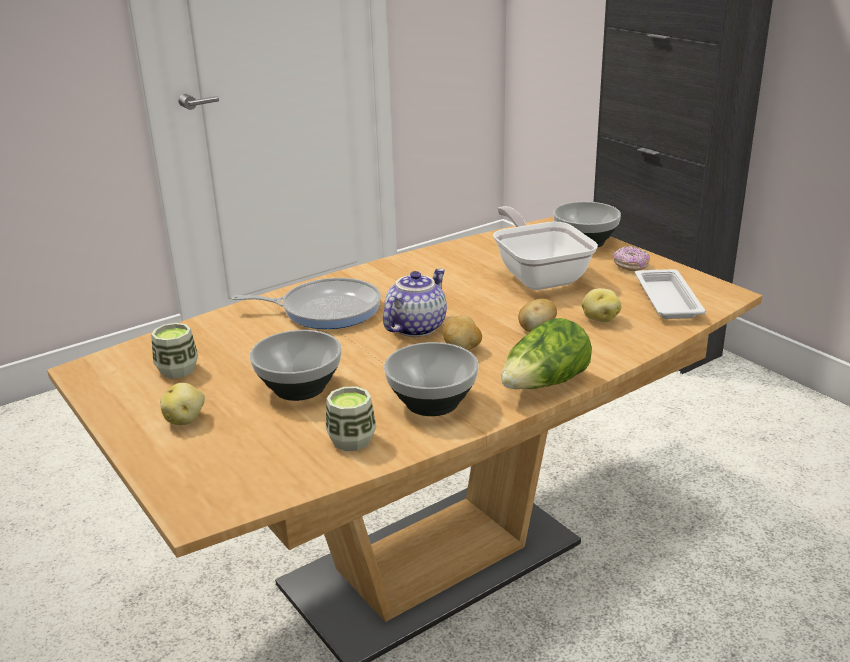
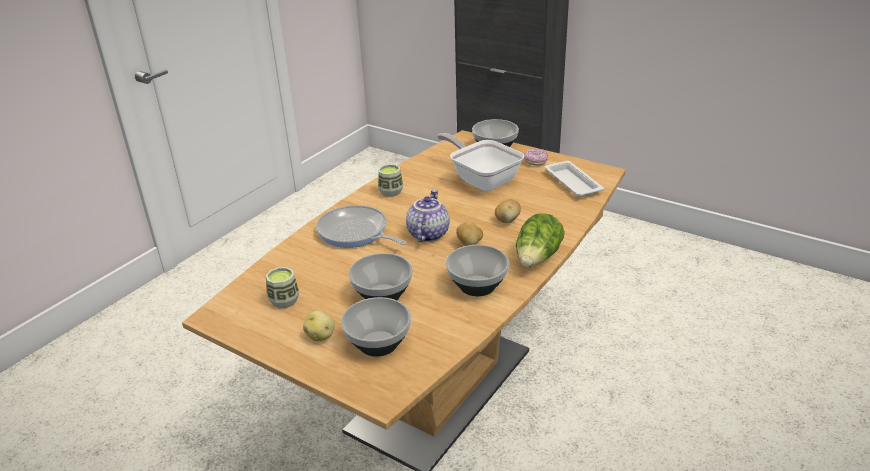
camera: 20 degrees left, 5 degrees up
(247, 445) = (378, 343): none -> bowl
(325, 310) = (355, 233): frying pan -> frying pan turned 120 degrees counterclockwise
(352, 440) = (445, 323): cup -> cup (391, 192)
(600, 319) = (541, 204): potato -> none

